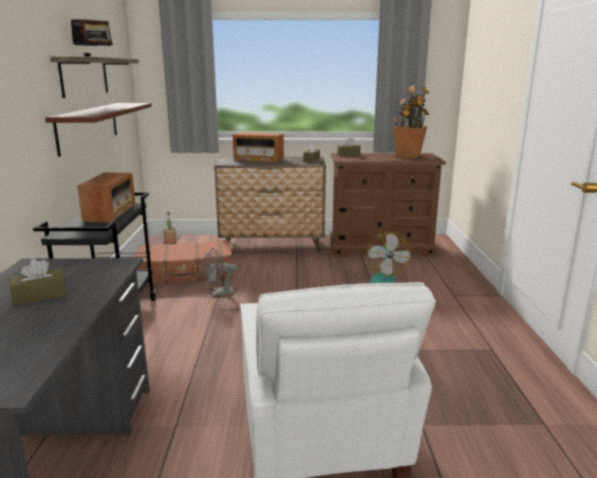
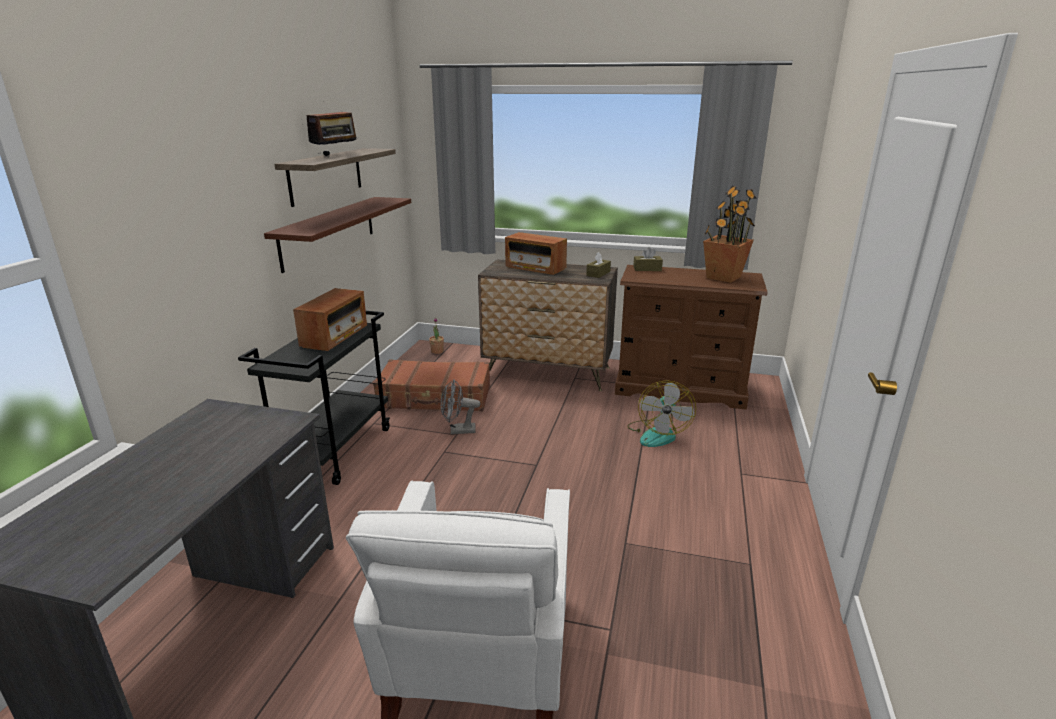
camera: 15 degrees right, 5 degrees up
(40, 296) = (192, 456): brown tissue box -> none

